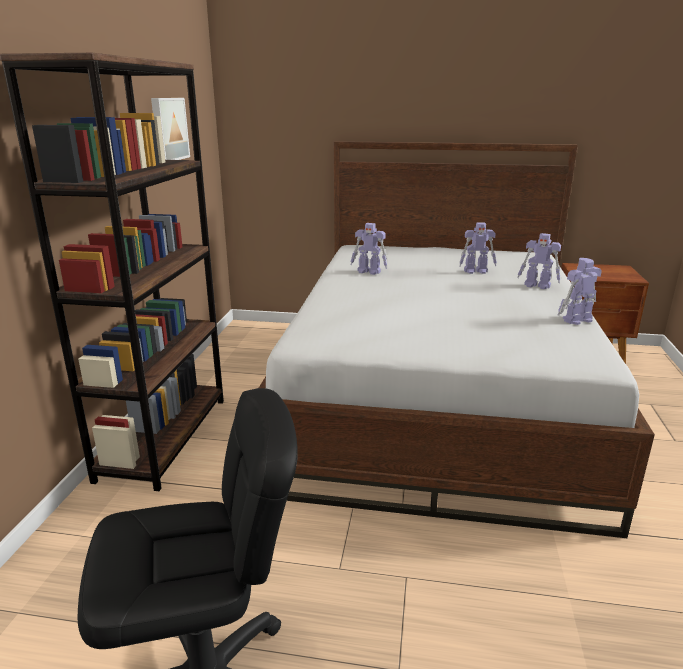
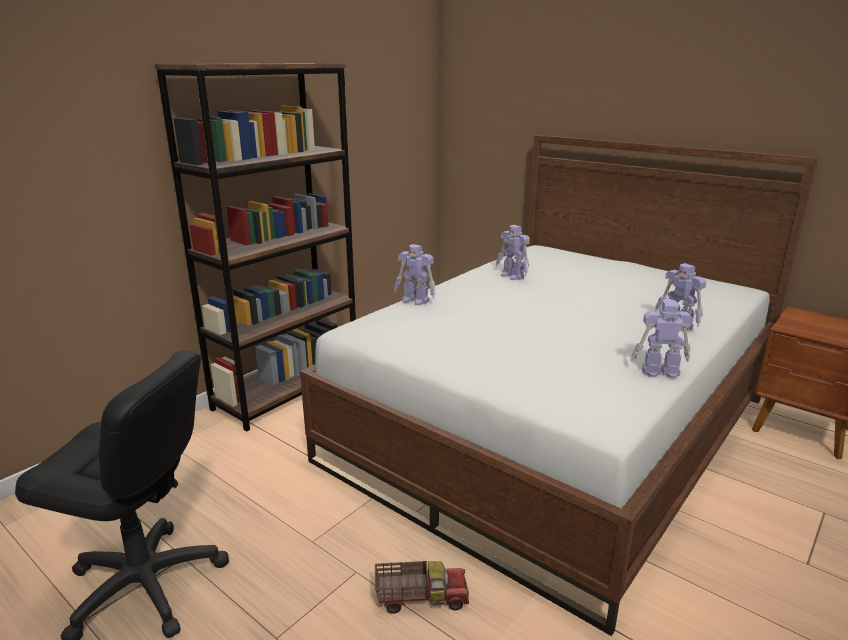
camera: 30 degrees right, 0 degrees up
(168, 129) = (360, 117): picture -> none
(476, 271) = (629, 296): toy robot -> toy robot (416, 301)
(479, 573) = (421, 598): none -> toy truck

